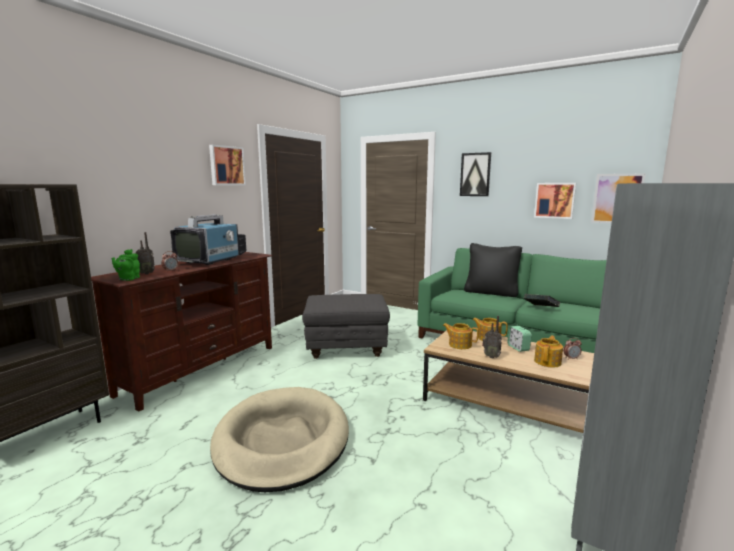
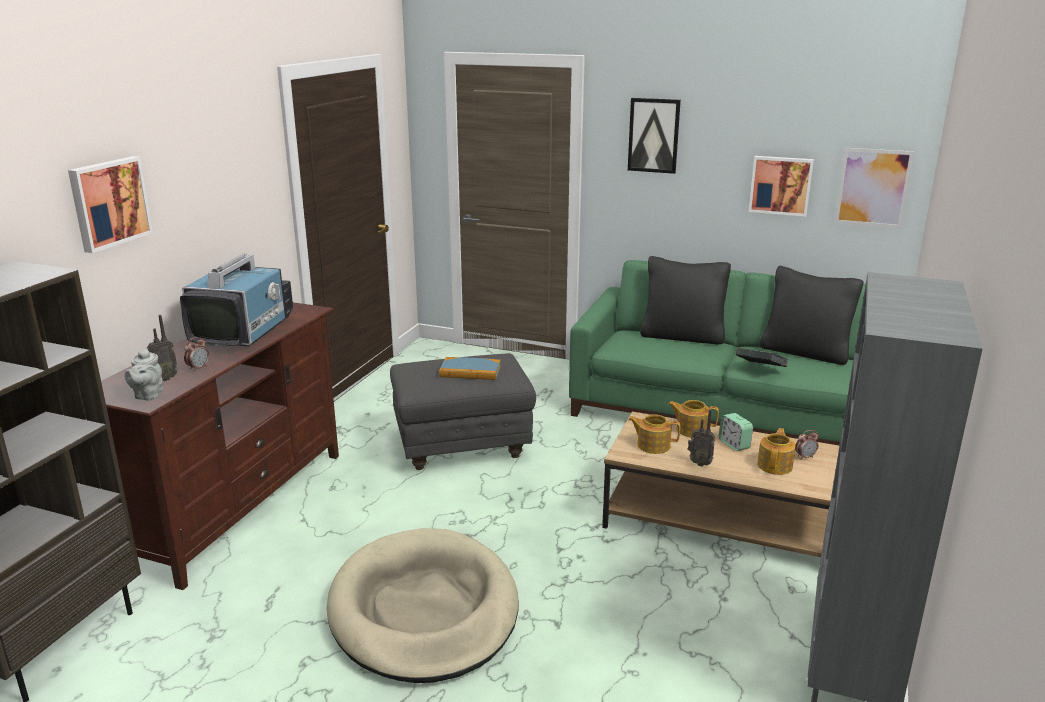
camera: 10 degrees left, 10 degrees up
(128, 279) = (148, 395): green teapot -> grey teapot
(226, 166) = (239, 156): picture -> picture (108, 203)
(351, 299) = (470, 371): none -> book
(573, 303) = (805, 352): none -> black pillow

